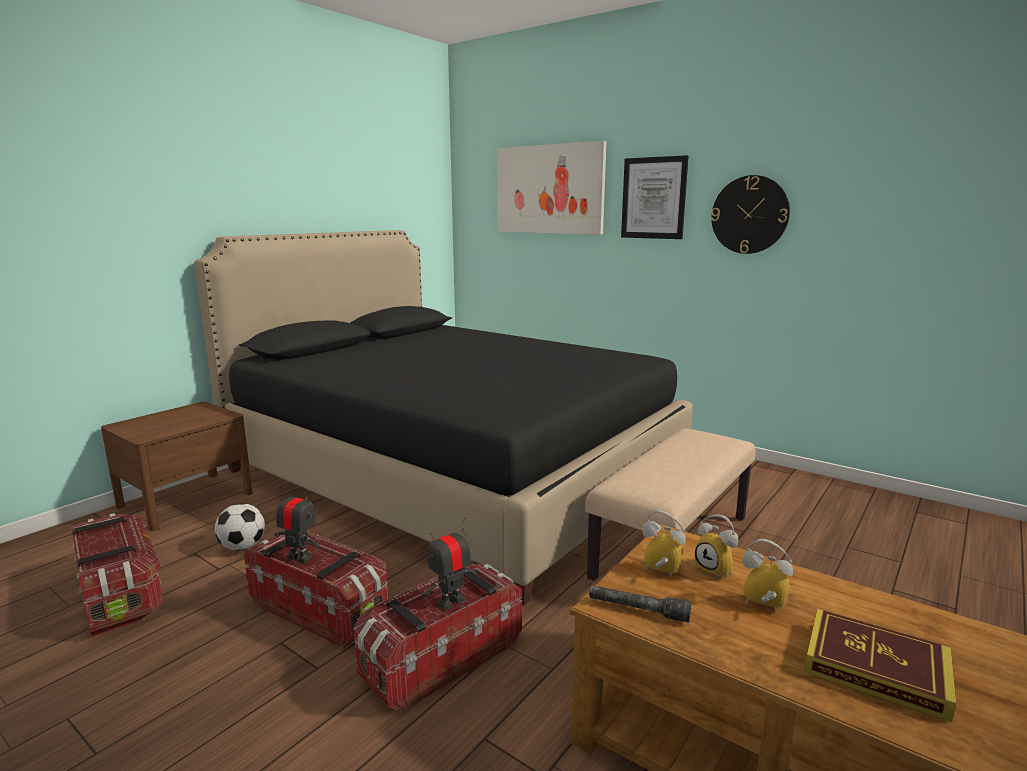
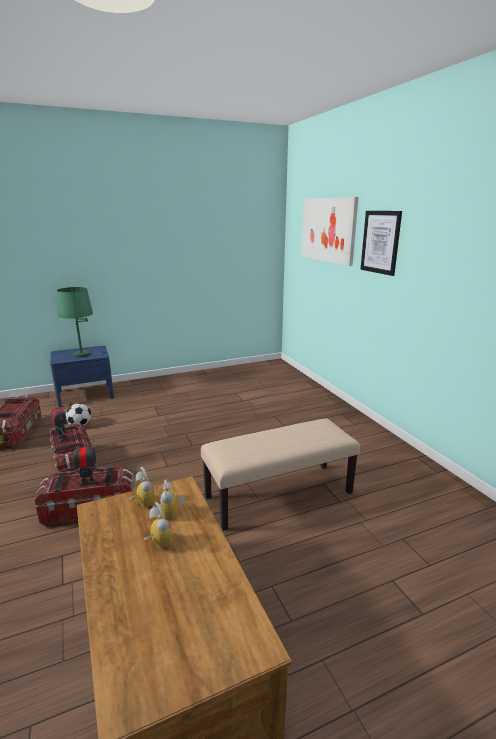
camera: 30 degrees right, 5 degrees up
(181, 421) = (81, 355): none -> green table lamp
(186, 500) = (85, 394): brown nightstand -> blue nightstand
(452, 473) = (214, 411): black bed -> none
(638, 610) = (100, 518): grey flashlight -> none
(749, 215) = (435, 262): wall clock -> none
(876, 668) = (151, 602): book -> none

